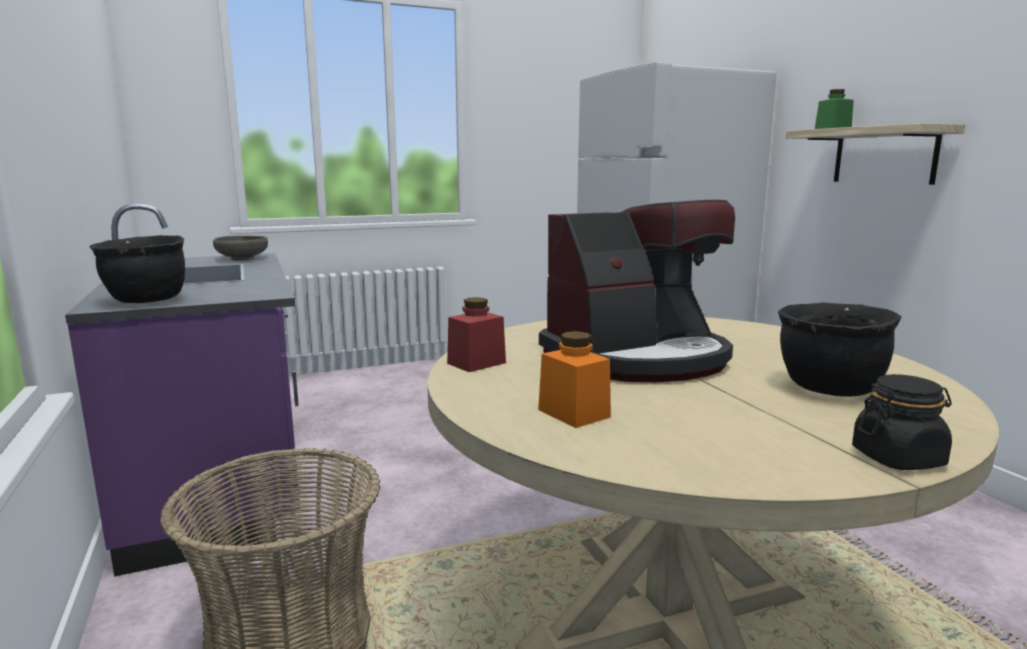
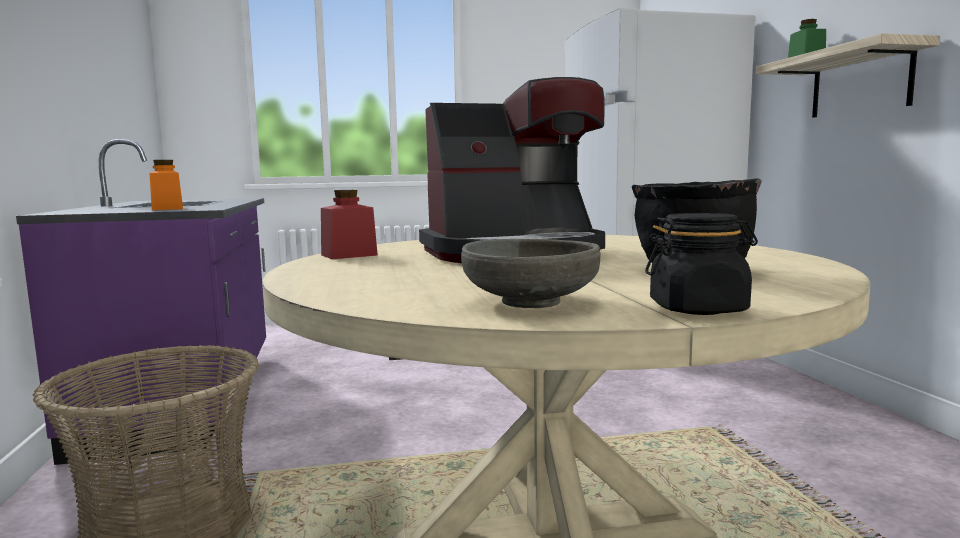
camera: 10 degrees right, 5 degrees down
(147, 301) = (97, 211): black cooking pot -> none
(242, 259) = (228, 199): grey bowl -> grey bowl (530, 302)
(574, 413) = (388, 279): orange jar -> orange jar (167, 208)

